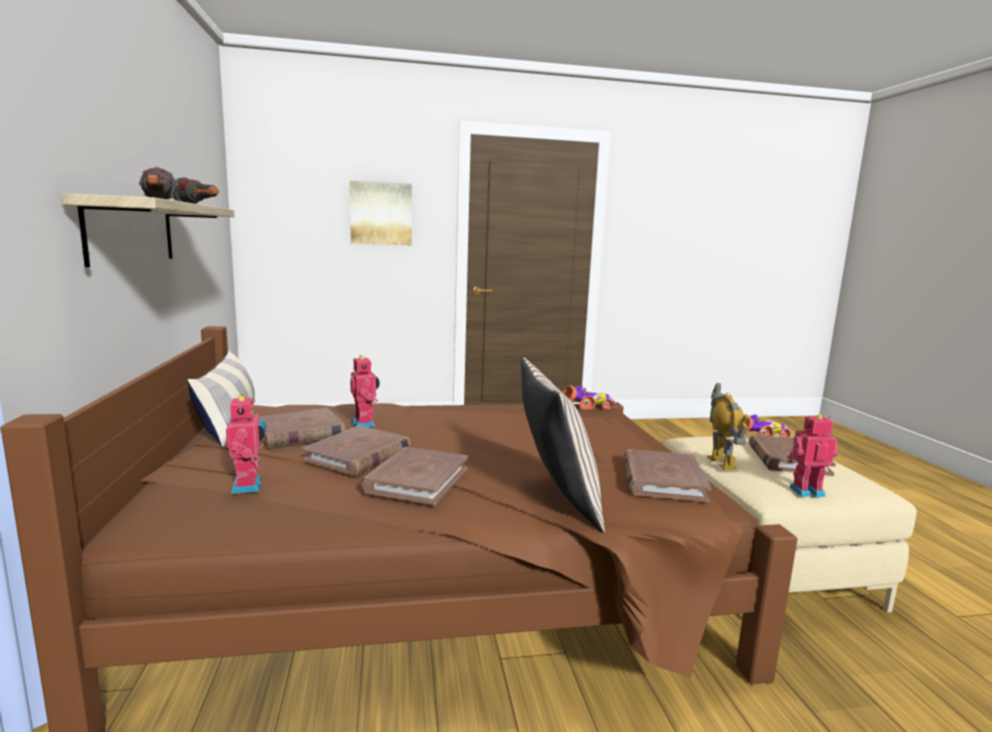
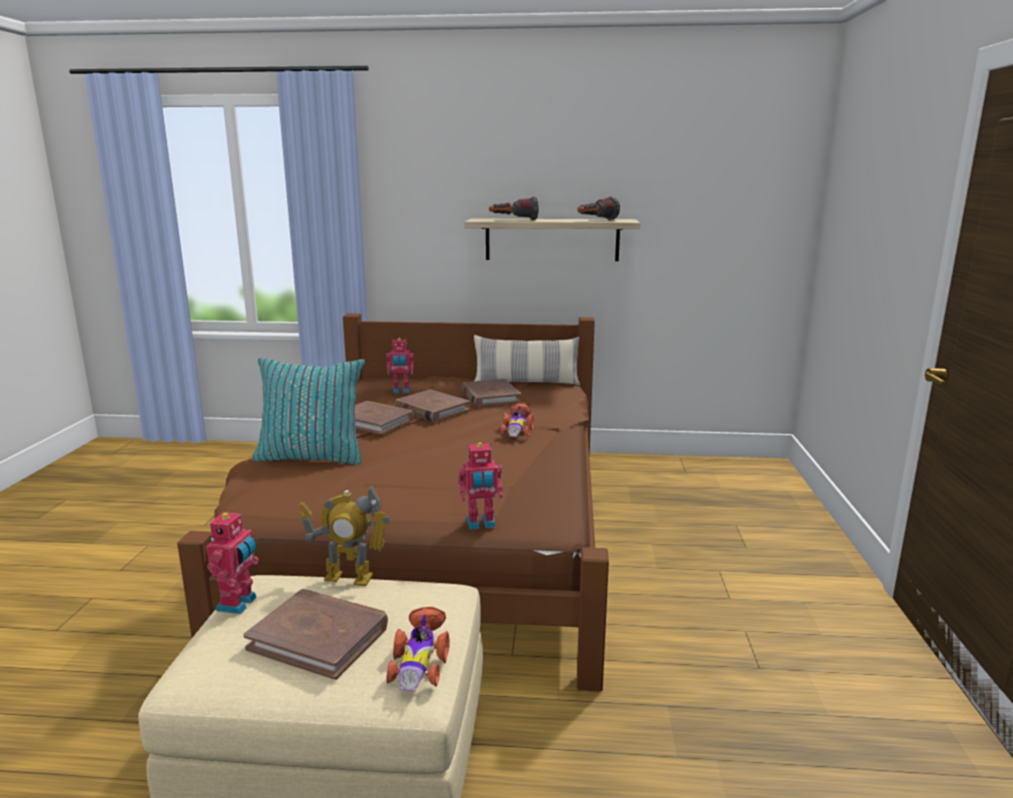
camera: 105 degrees right, 5 degrees up
(365, 424) = (504, 412): toy robot -> toy robot (481, 524)
(381, 213) = (889, 224): picture -> none
(555, 499) = (312, 457): beige pillow -> turquoise pillow
(588, 406) = (550, 515): toy car -> toy car (517, 430)
(662, 479) = (302, 499): brown book -> none

